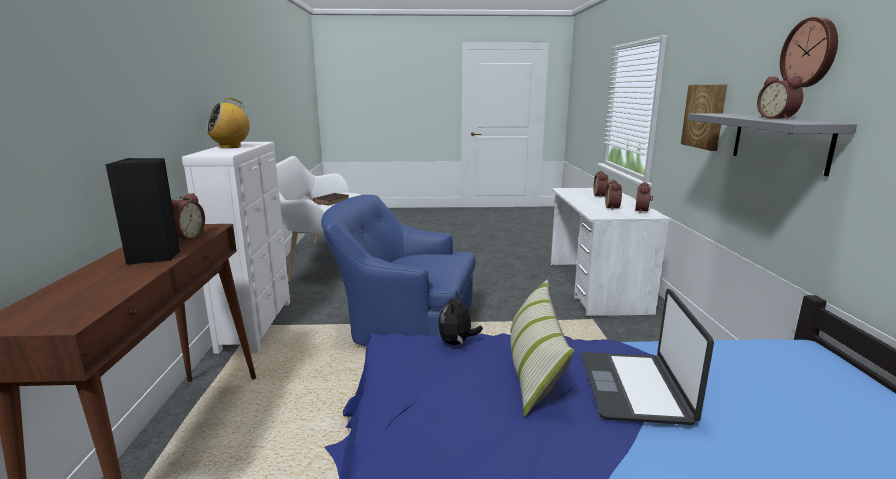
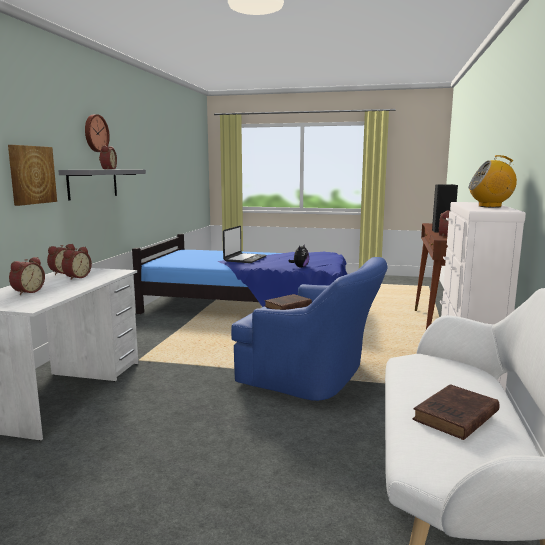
camera: 165 degrees left, 5 degrees down
(230, 147) = (490, 206): radio -> radio turned 150 degrees counterclockwise
(432, 264) = (287, 306): none -> brown book
(533, 368) = (275, 261): pillow -> none

